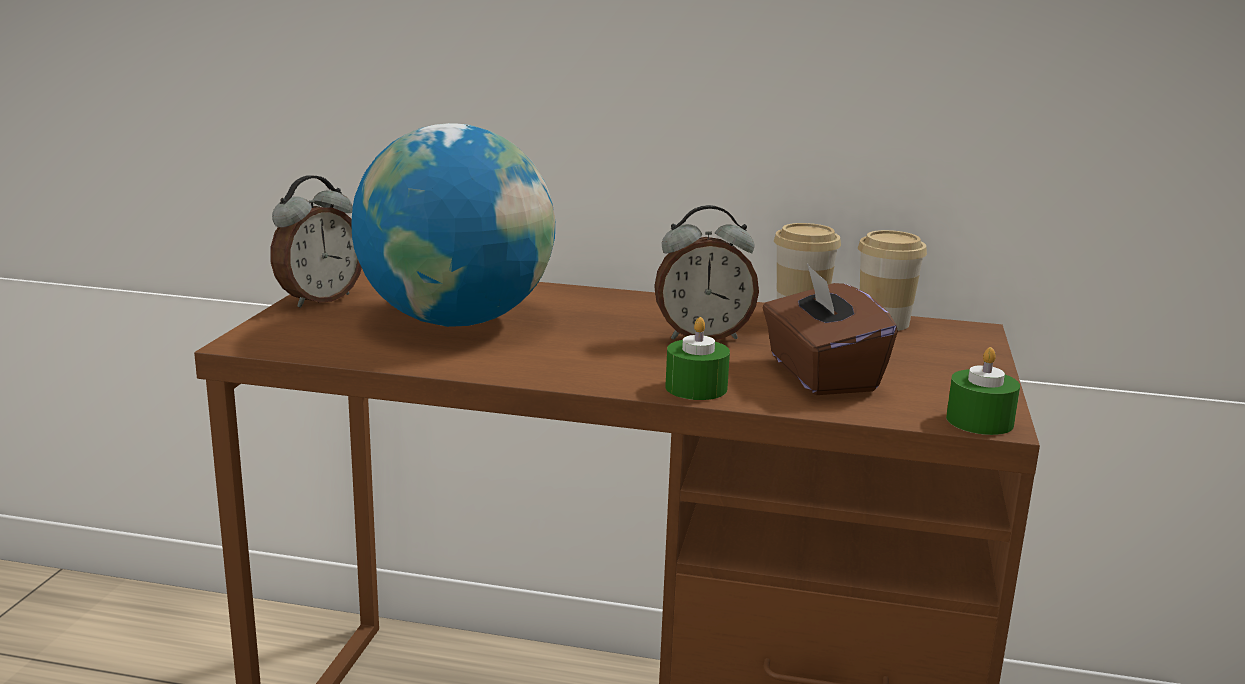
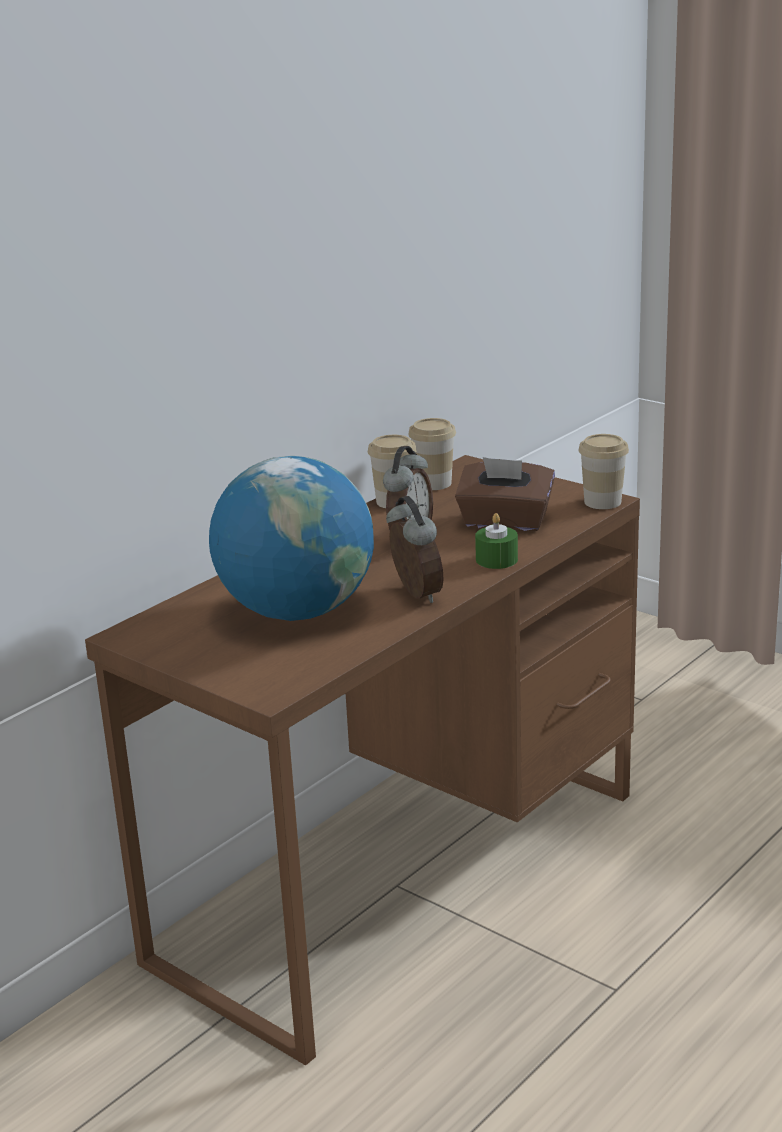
camera: 60 degrees left, 5 degrees up
(319, 299) = (187, 657): alarm clock -> alarm clock (414, 595)
(979, 421) = (602, 502): green candle -> cup

